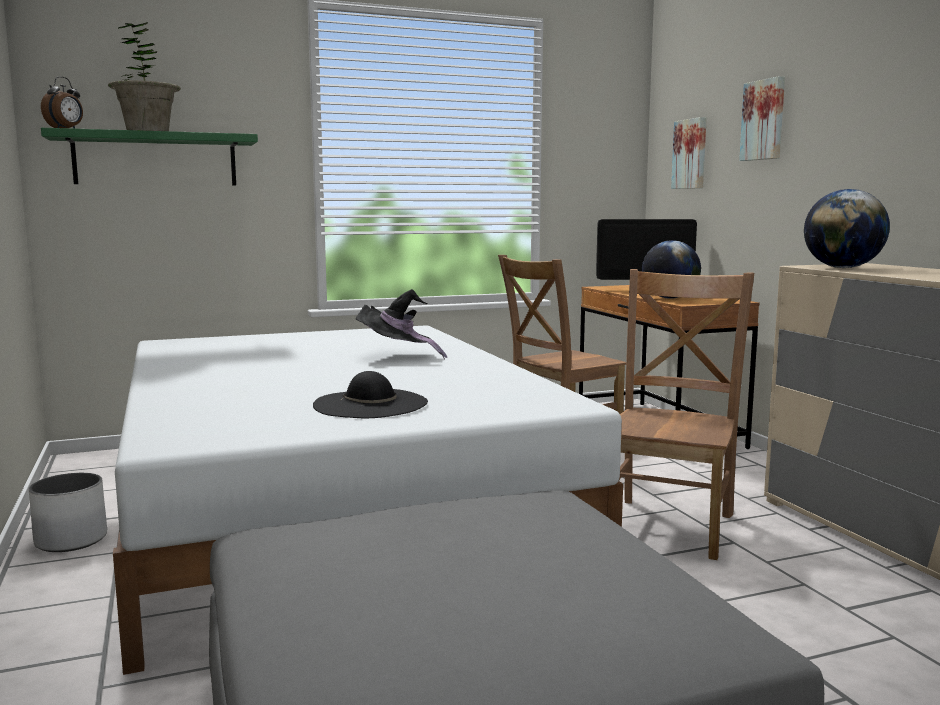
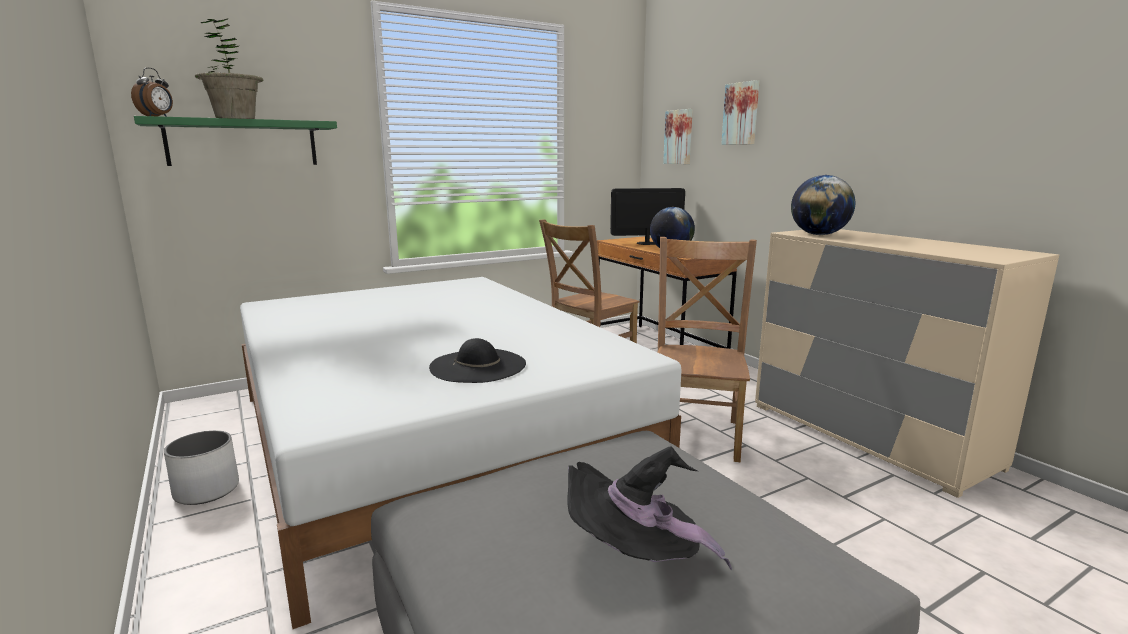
camera: 10 degrees left, 5 degrees up
(397, 356) = (475, 311): black hat -> black hat (636, 559)

